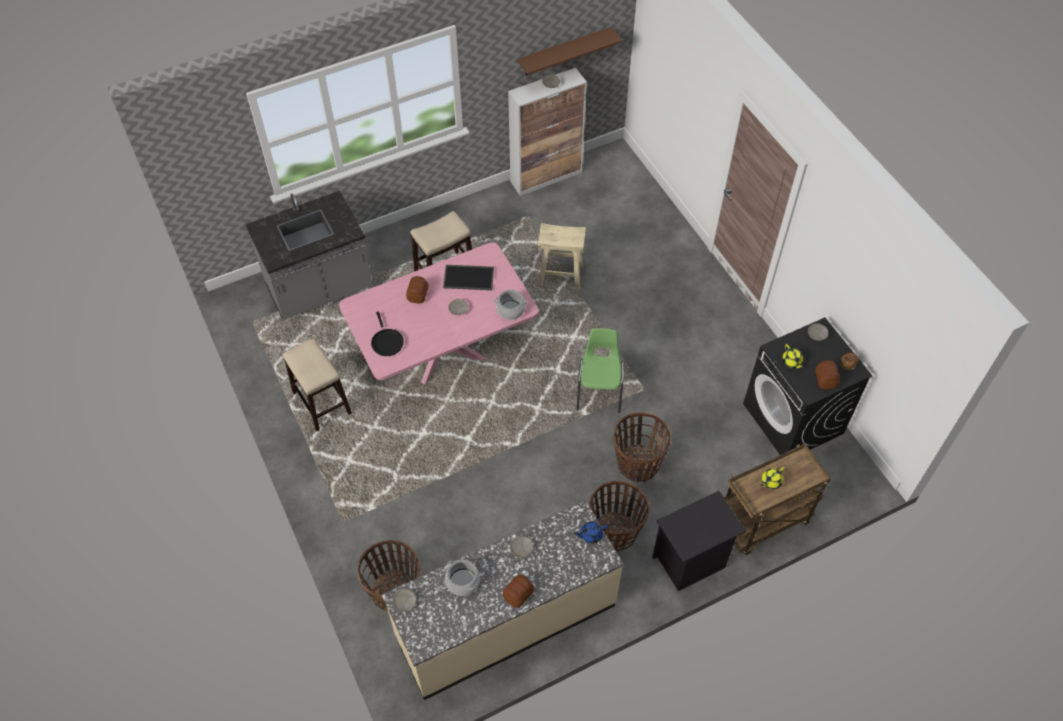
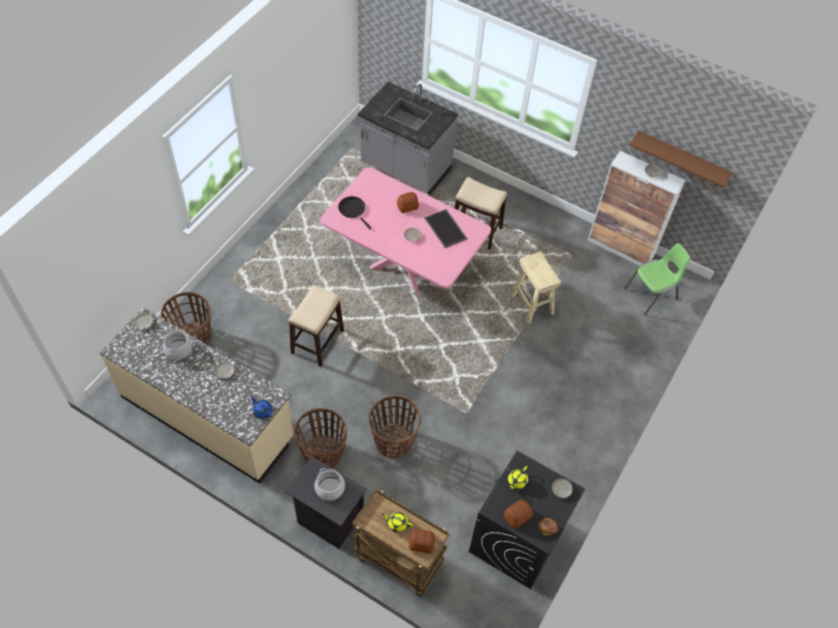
camera: 55 degrees right, 0 degrees up
(321, 402) = (314, 219): stool -> stool (317, 341)
(387, 342) = (353, 210): black frying pan -> black frying pan turned 105 degrees clockwise
(510, 310) = (435, 268): cooking pot -> cooking pot (330, 488)
(519, 594) = (187, 388): bread -> bread (422, 544)
(599, 390) = (443, 382): green chair -> green chair (652, 294)

